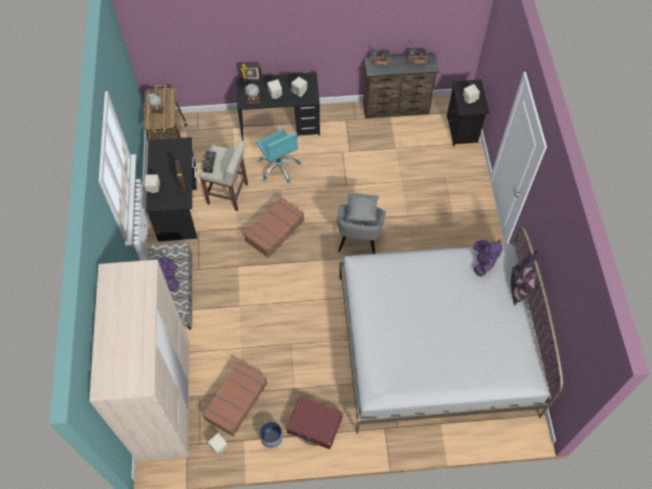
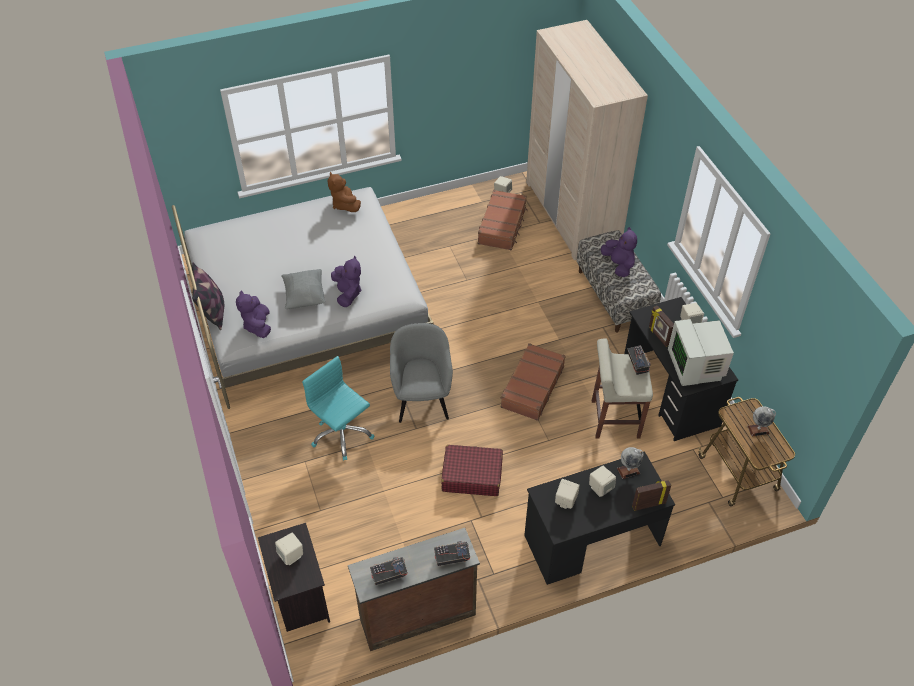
camera: 165 degrees right, 10 degrees down
(171, 154) = (696, 367): none -> monitor
(271, 437) = (456, 208): planter -> none
(279, 167) = (563, 471): turquoise office chair -> turquoise office chair (341, 434)
(315, 425) = (418, 223): red suitcase -> red suitcase (471, 475)
(362, 214) = (421, 378): grey pillow -> grey pillow (304, 296)
(393, 381) = (344, 205): none -> brown plush toy
(406, 277) = (347, 293): none -> purple plush toy

